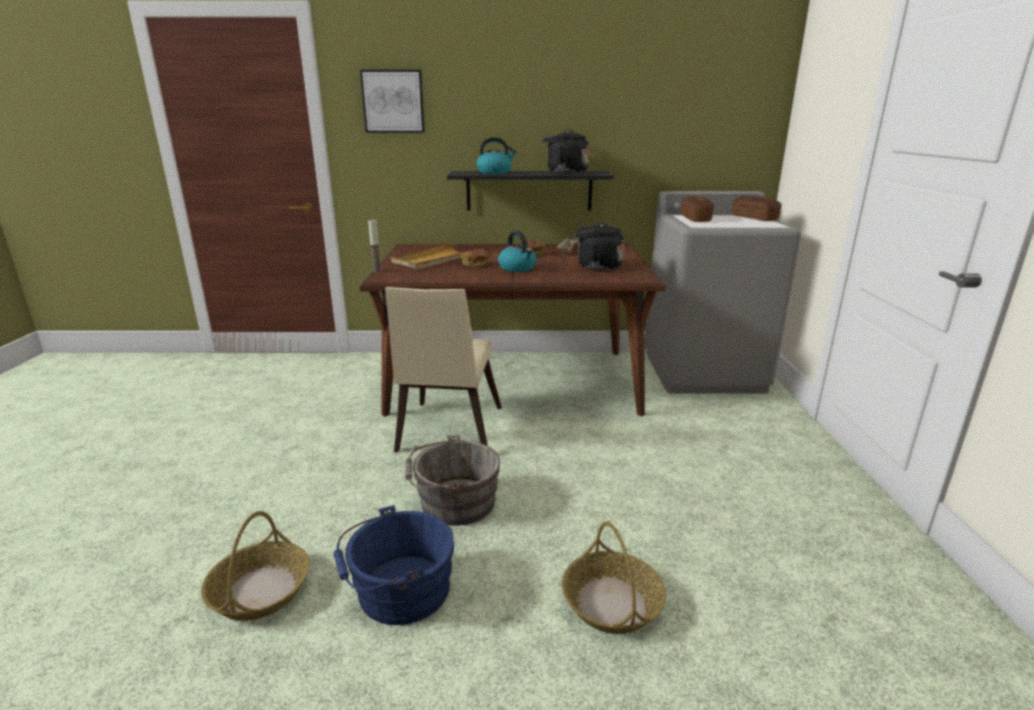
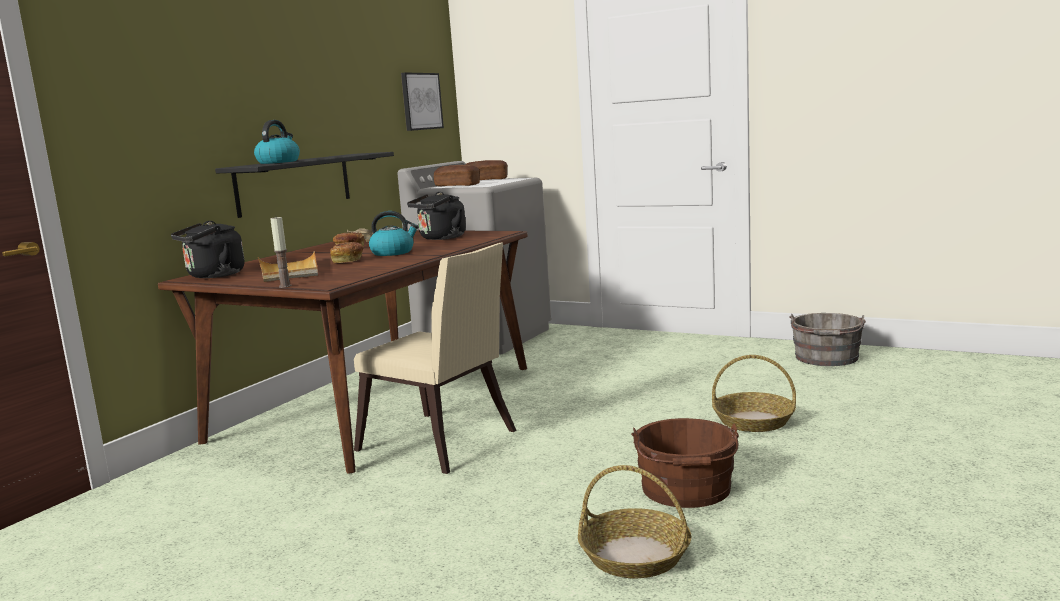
camera: 60 degrees left, 10 degrees down
(393, 101) = (136, 79): picture -> picture (421, 101)
(398, 591) = (686, 490): blue bucket -> brown bucket
(453, 502) = (577, 456): grey bucket -> grey bucket (826, 358)
(564, 172) = (339, 155): black kettle -> black kettle (213, 276)

